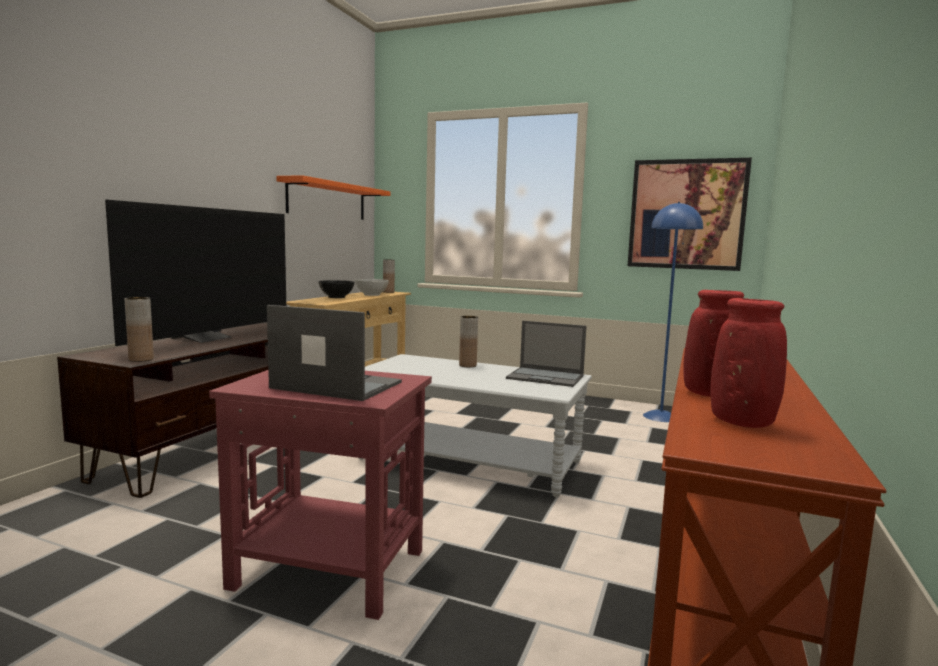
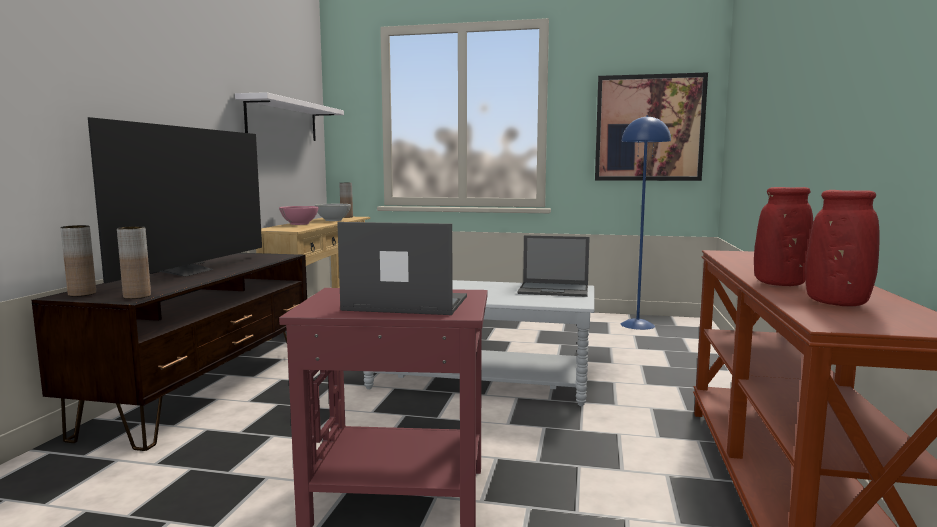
camera: 10 degrees left, 0 degrees up
(328, 200) = (282, 120): orange shelf -> white shelf
(337, 297) = (300, 224): black bowl -> pink bowl
(467, 365) = (469, 284): brown vase -> brown vase (82, 294)

